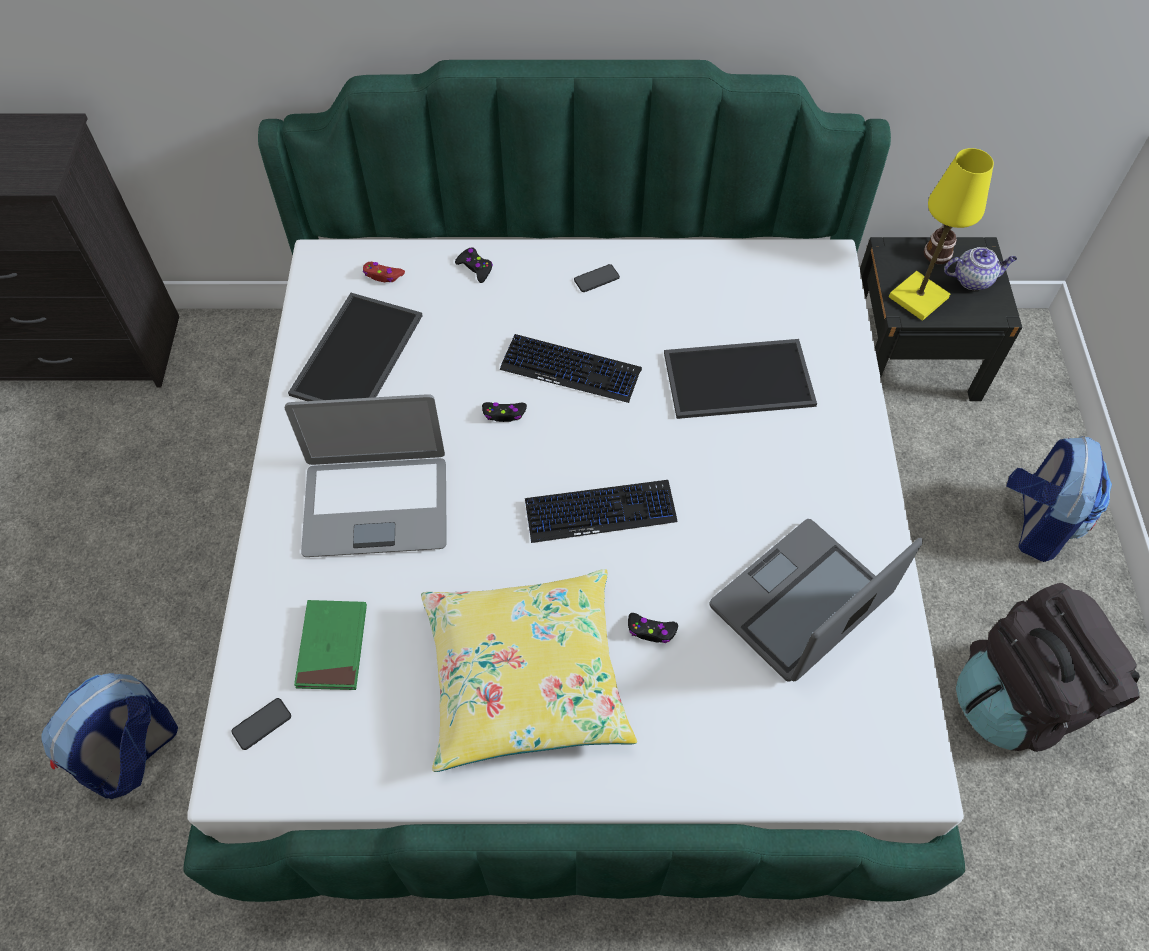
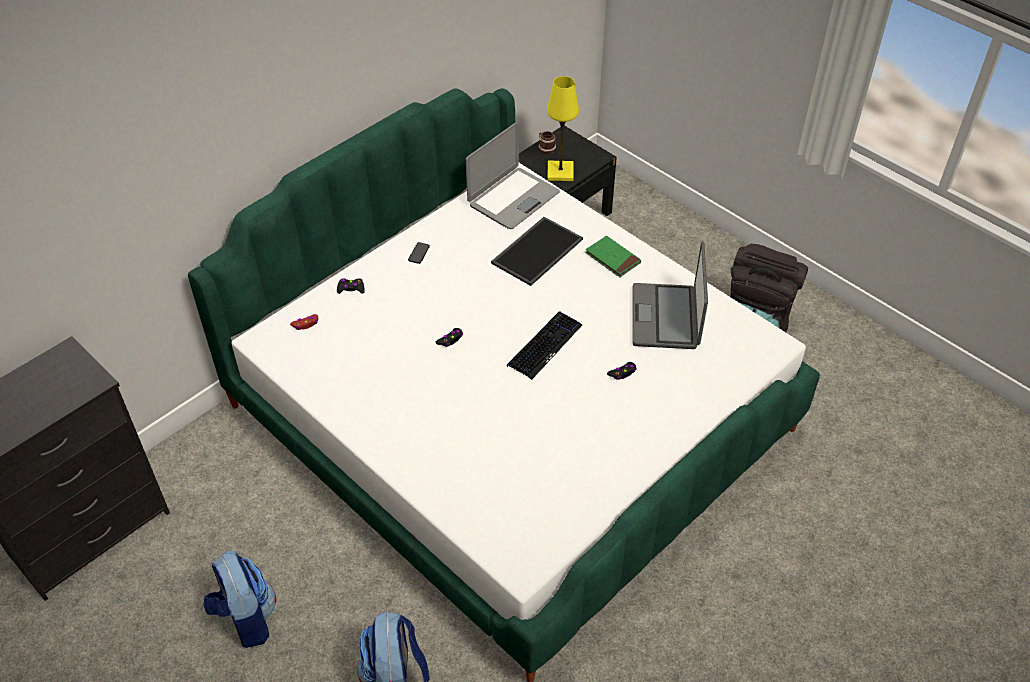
camera: 45 degrees left, 10 degrees down
(262, 724) = (506, 541): phone -> none
(332, 646) = (497, 488): green book -> green book (612, 258)
(358, 356) = (344, 367): tray -> none
(376, 505) = (440, 420): laptop -> laptop (513, 199)
(525, 676) = (594, 430): yellow pillow -> none
(571, 369) = (457, 299): keyboard -> none
(973, 279) = (574, 149): teapot -> none
(1036, 522) = (688, 247): backpack -> backpack (246, 618)

